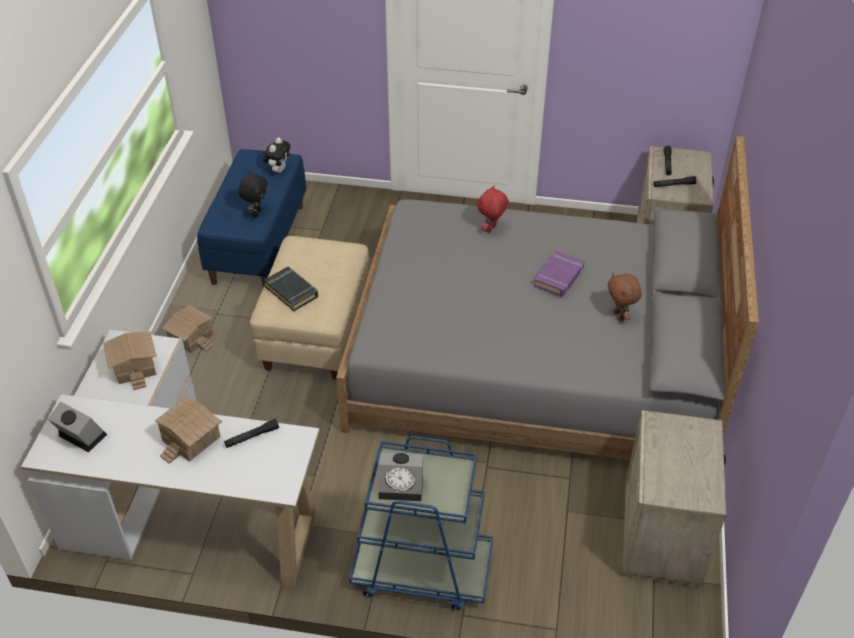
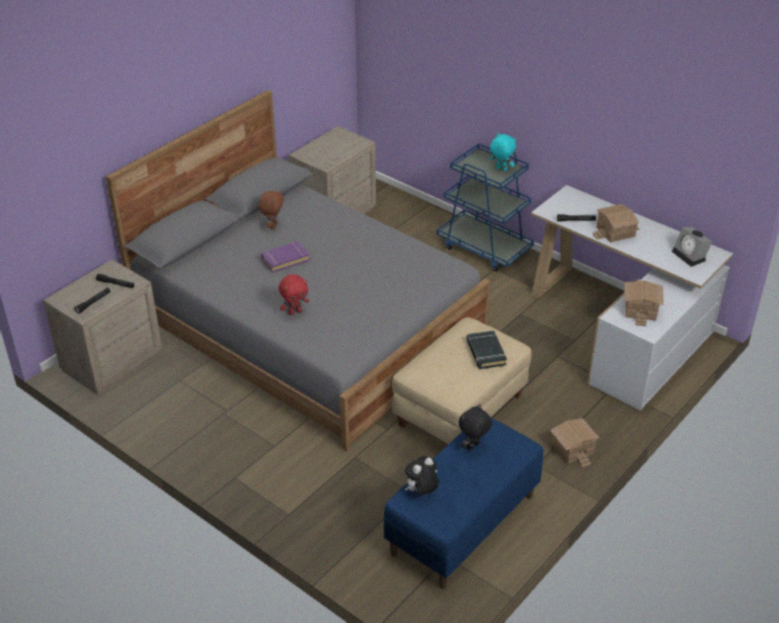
camera: 150 degrees left, 5 degrees down
(402, 486) = (501, 169): alarm clock -> turquoise plush toy

